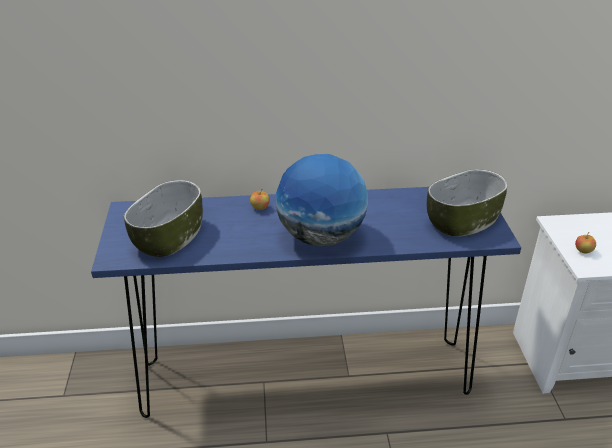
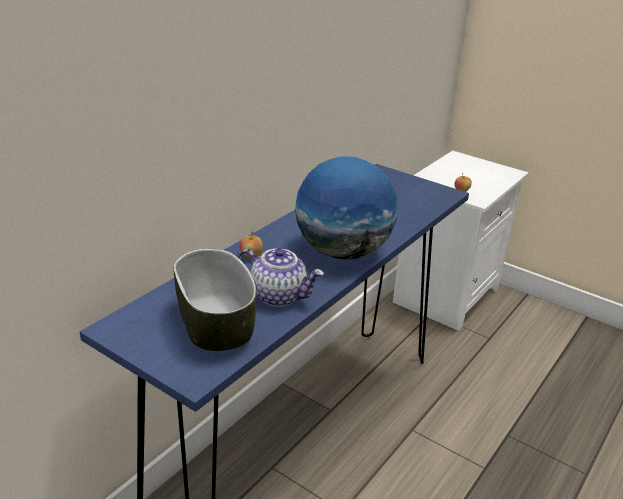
camera: 50 degrees left, 5 degrees down
(230, 241) = (279, 295): none -> teapot
(462, 220) = (409, 193): bowl -> none

